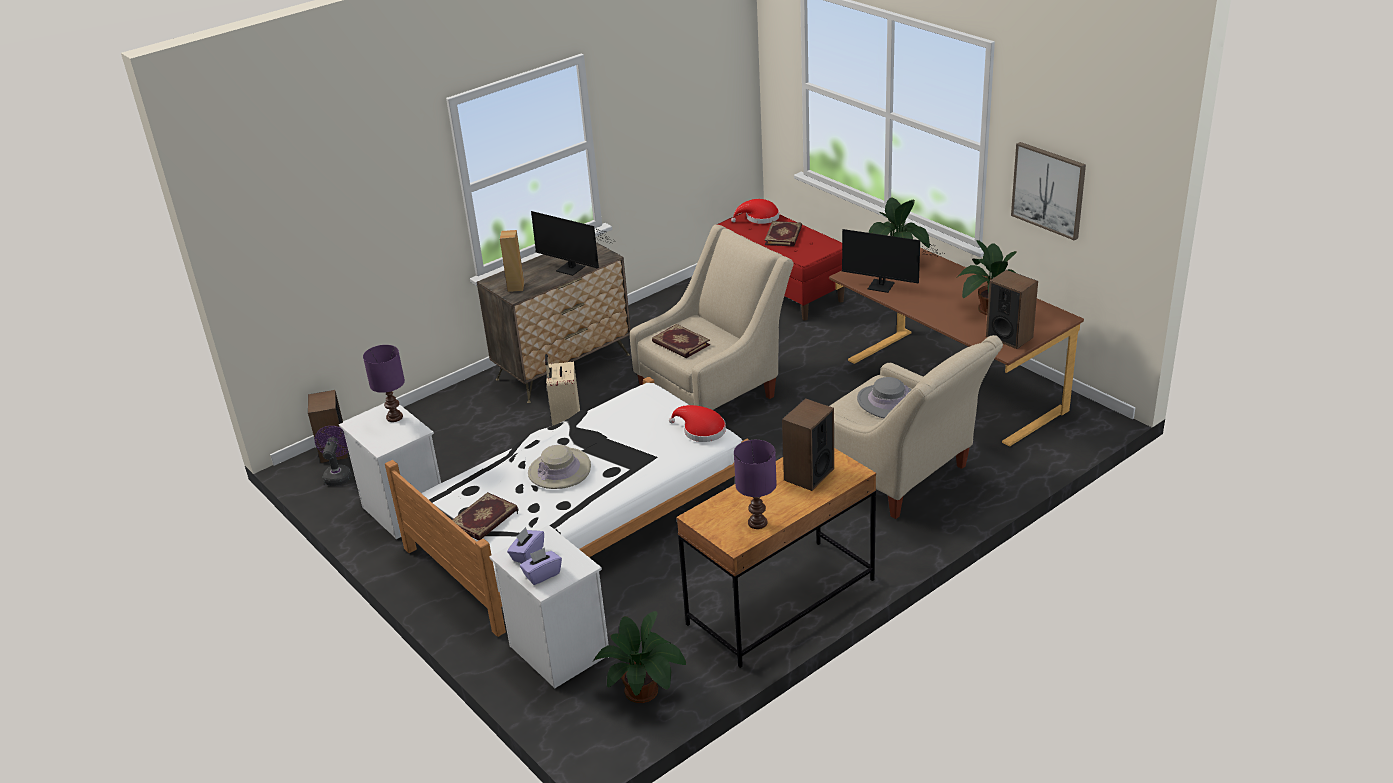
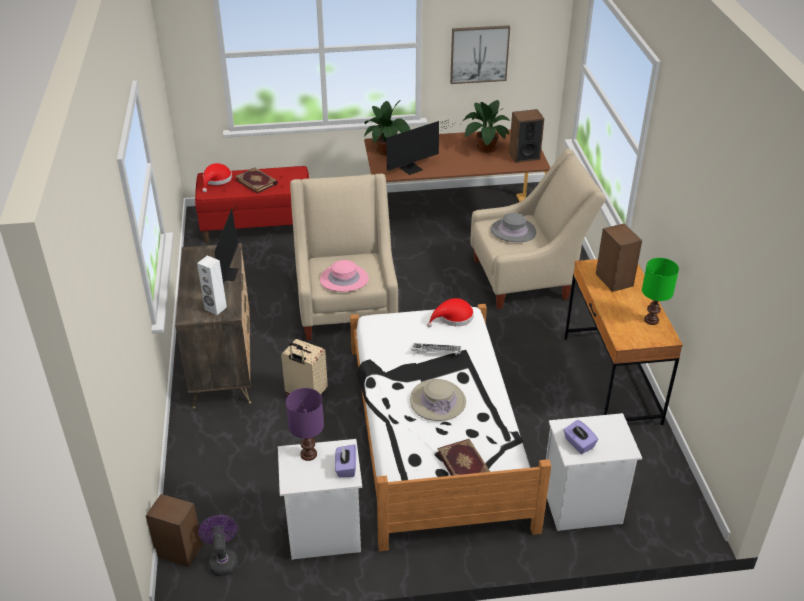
camera: 60 degrees left, 5 degrees up
(338, 475) = (222, 560): purple fan -> purple fan turned 45 degrees clockwise
(515, 287) = (215, 308): brown speaker -> white speaker
(542, 574) = (610, 445): purple tissue box -> purple tissue box (346, 468)
(573, 270) = (228, 272): monitor -> monitor turned 60 degrees counterclockwise
(636, 442) = (436, 351): none -> keyboard
(644, 690) = (655, 478): potted plant -> none
(680, 344) = (344, 279): book -> pink hat
(758, 523) = (651, 320): purple table lamp -> green table lamp

